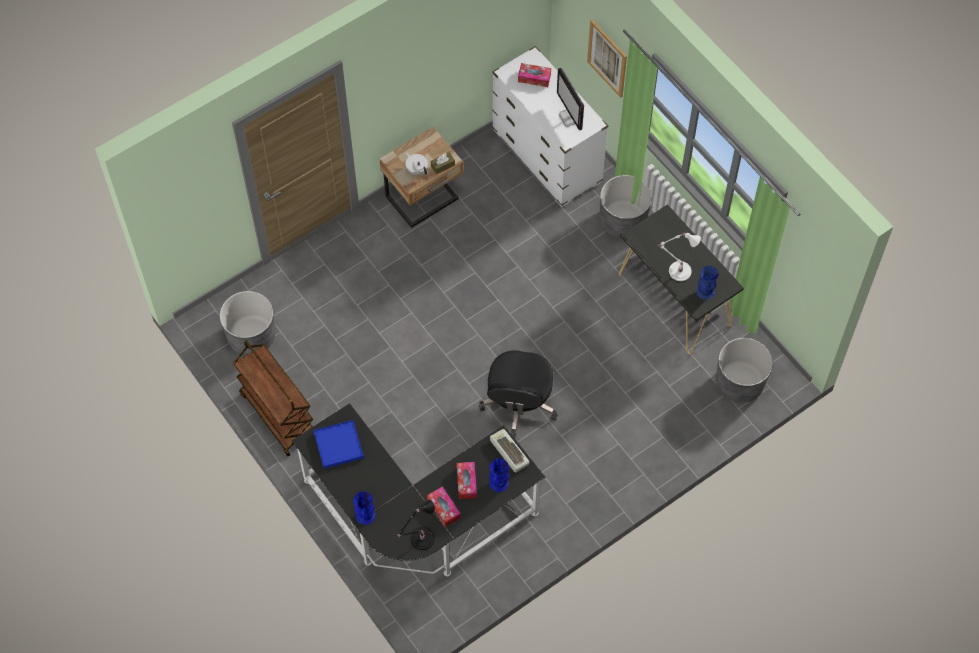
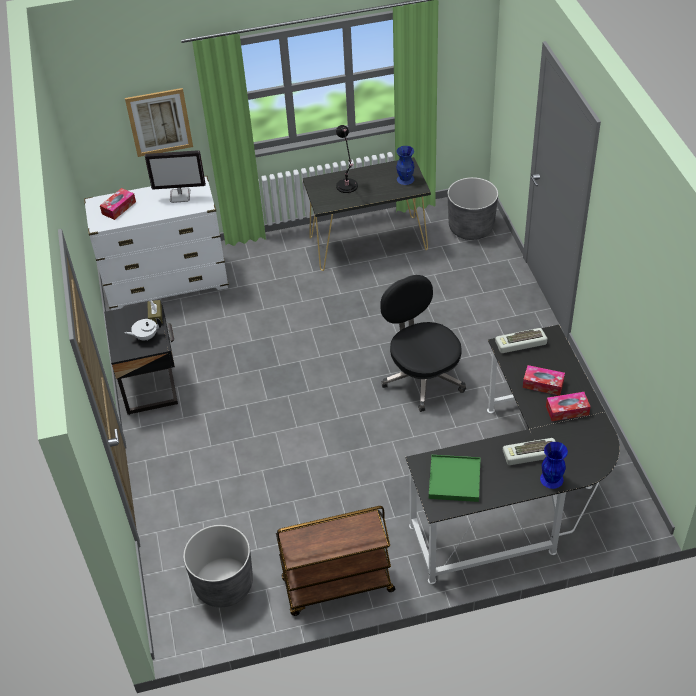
camera: 65 degrees left, 15 degrees down
(338, 445) = (454, 480): blue tray -> green tray
(384, 493) = (530, 455): none -> keyboard
(420, 539) = (597, 439): black table lamp -> black table lamp (347, 187)
(423, 199) = (151, 385): beige nightstand -> black nightstand
(499, 483) = (553, 359): blue vase -> none
(518, 404) = (422, 377): black office chair -> black office chair turned 150 degrees counterclockwise
(623, 221) = (268, 253): grey planter -> none
(678, 271) = (375, 189): white table lamp -> none

